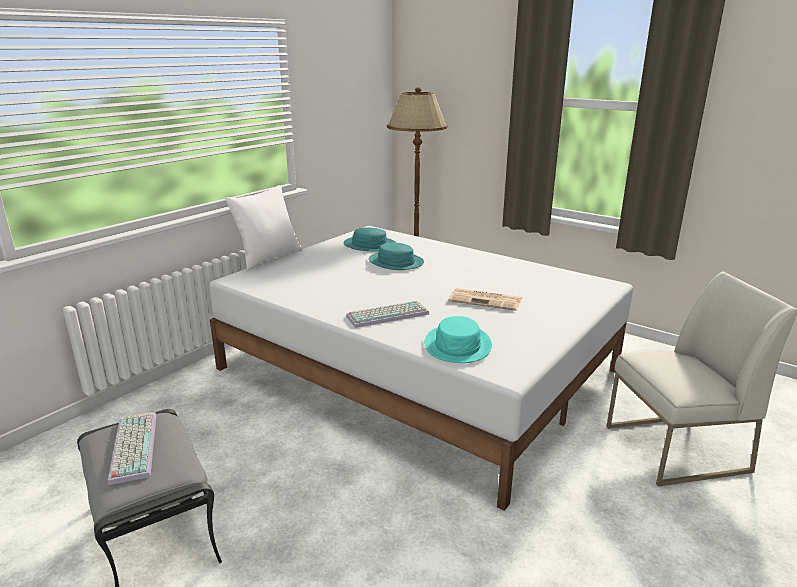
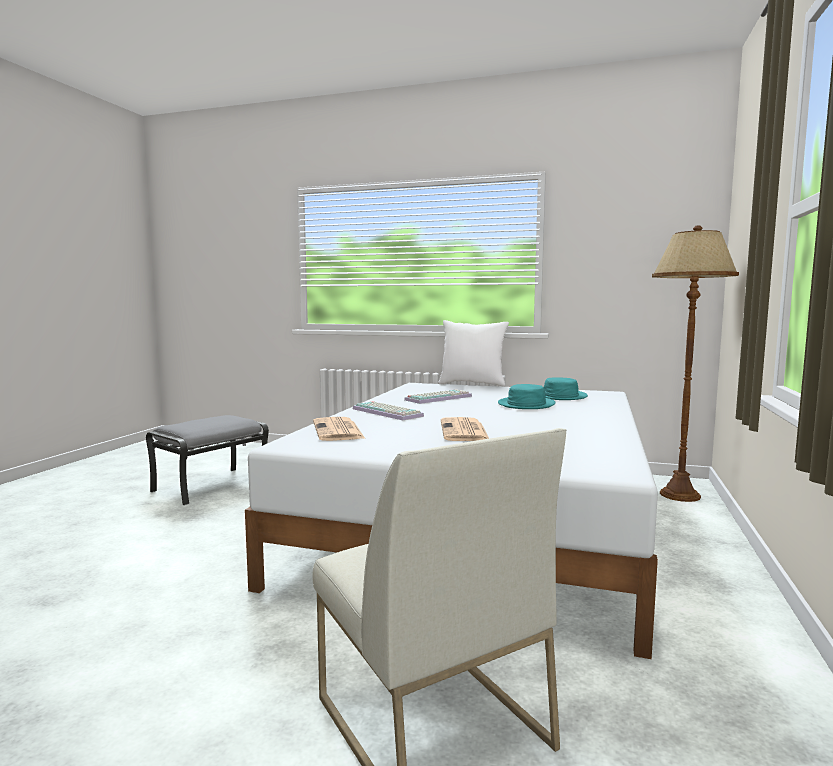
camera: 70 degrees right, 15 degrees down
(132, 446) = (211, 419): keyboard -> keyboard (438, 398)
(458, 345) = (338, 430): turquoise hat -> newspaper

